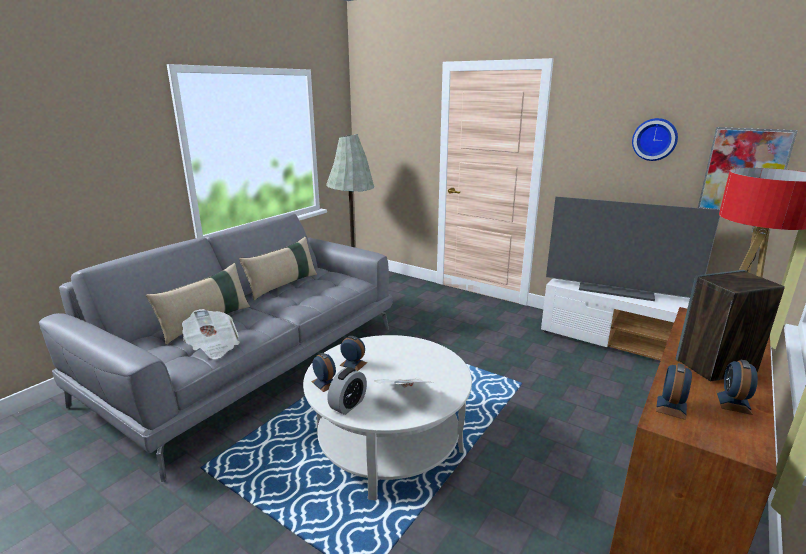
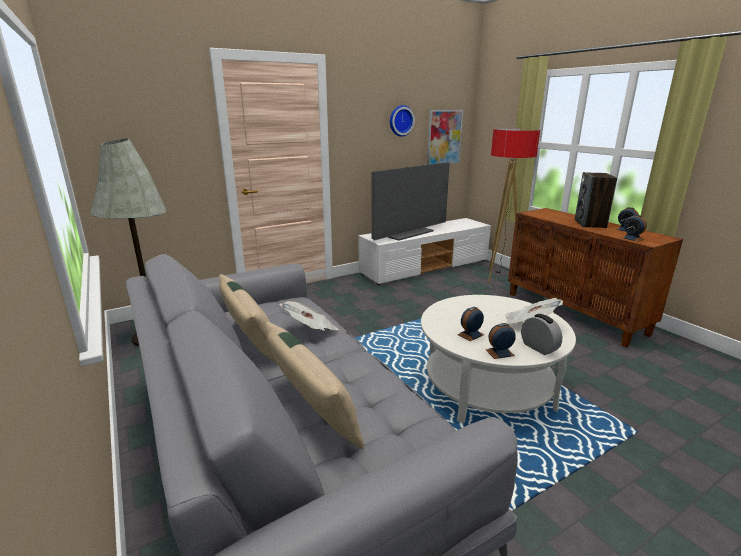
camera: 65 degrees left, 0 degrees up
(213, 346) = (395, 406): newspaper -> newspaper (310, 329)

